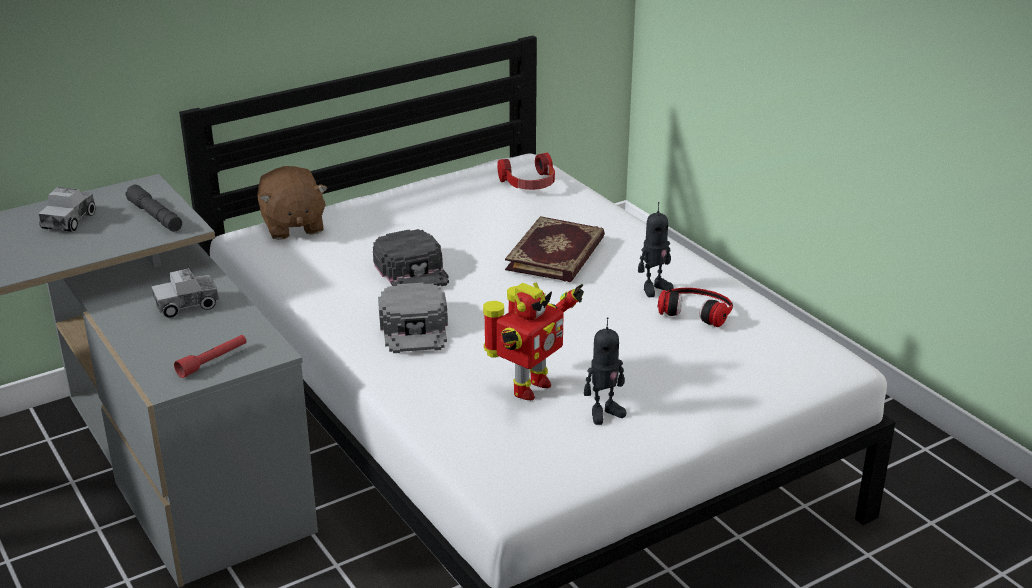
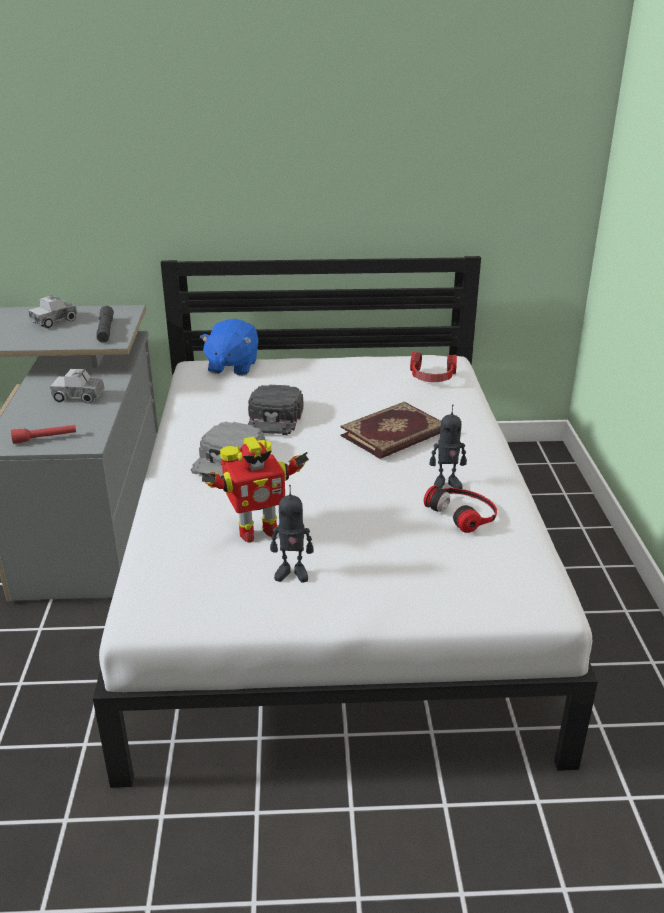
camera: 30 degrees right, 0 degrees up
(292, 226) = (232, 366): brown plush toy -> blue plush toy

